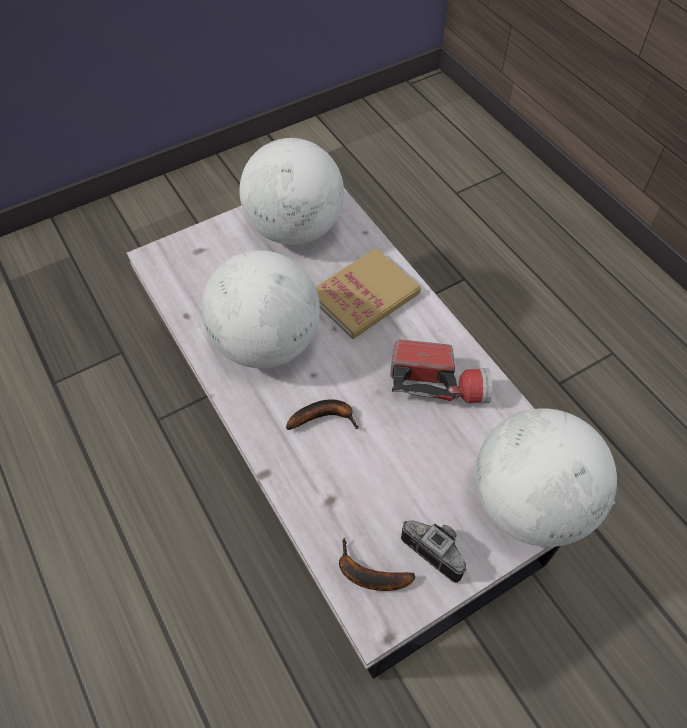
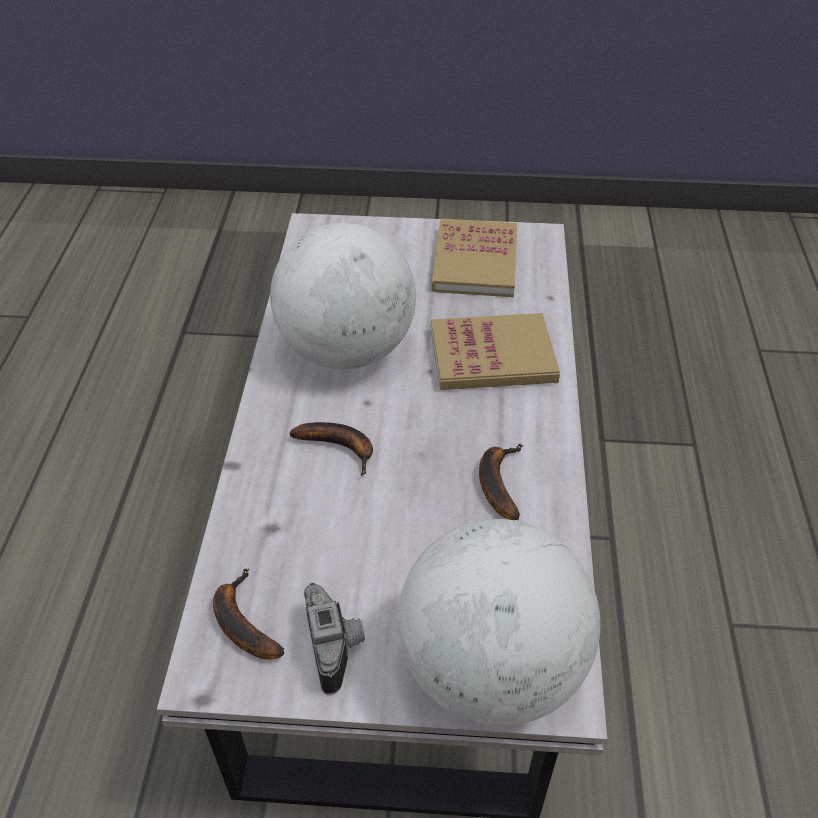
camera: 35 degrees right, 10 degrees down
(295, 228) = (475, 261): globe -> book
(438, 383) = (497, 482): flashlight -> banana

